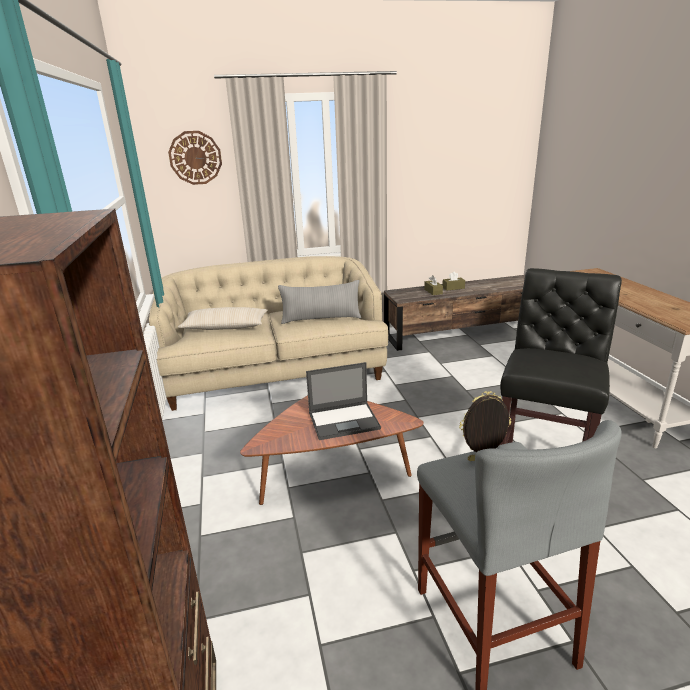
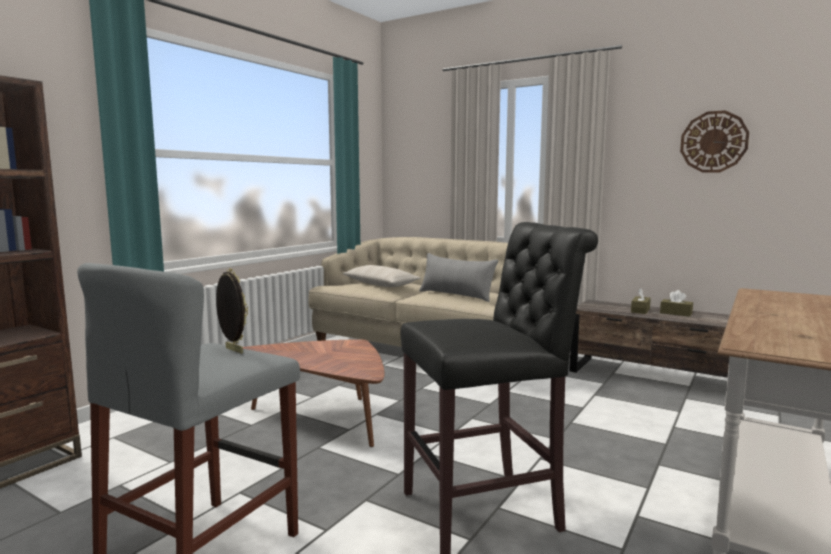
camera: 45 degrees right, 15 degrees down
(195, 158) = (426, 141): wall clock -> wall clock (713, 142)
(345, 421) = (332, 358): laptop -> none

